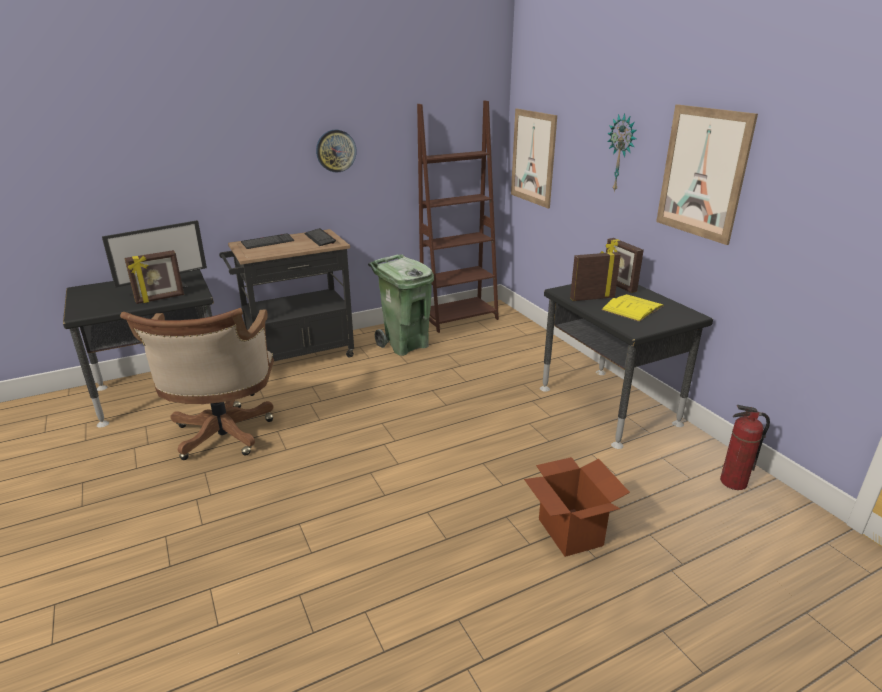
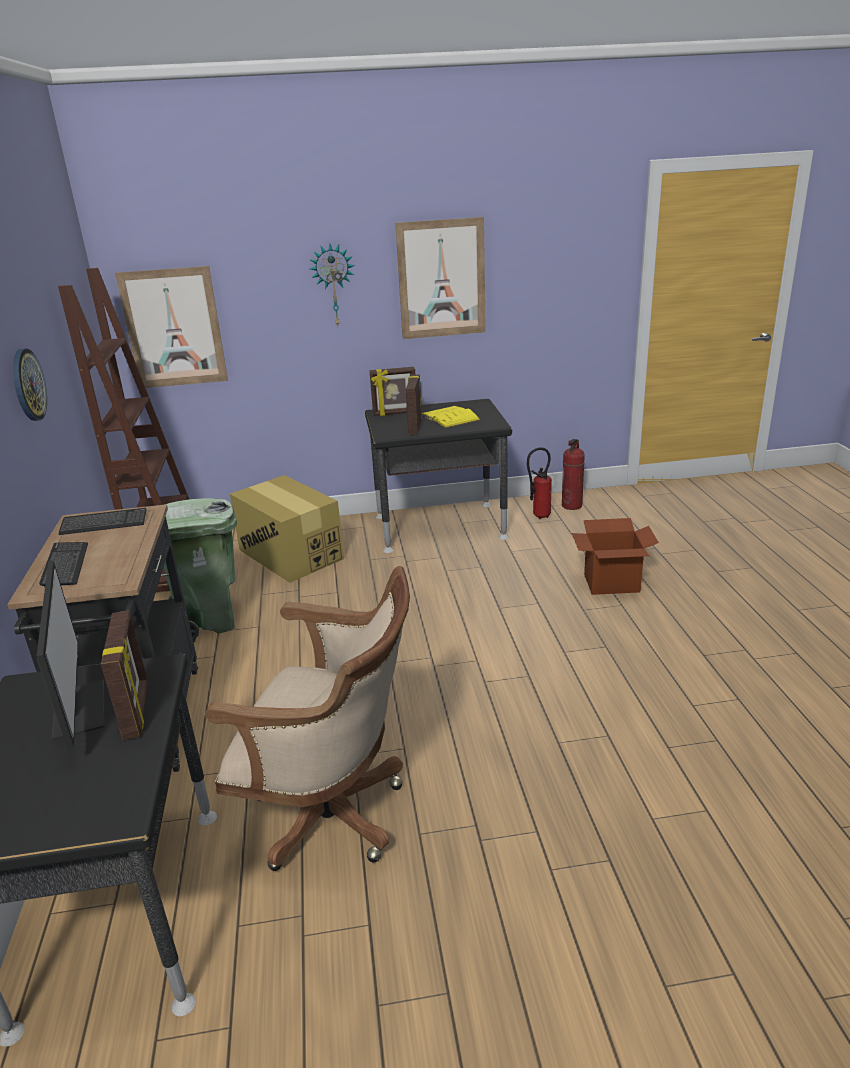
camera: 70 degrees left, 0 degrees up
(508, 350) = (290, 554): none -> cardboard box
(682, 461) = (538, 516): none -> fire extinguisher

